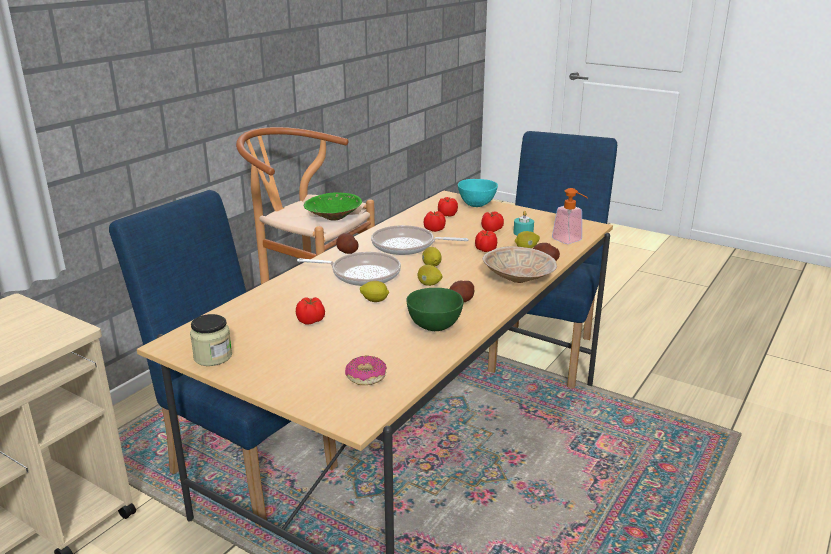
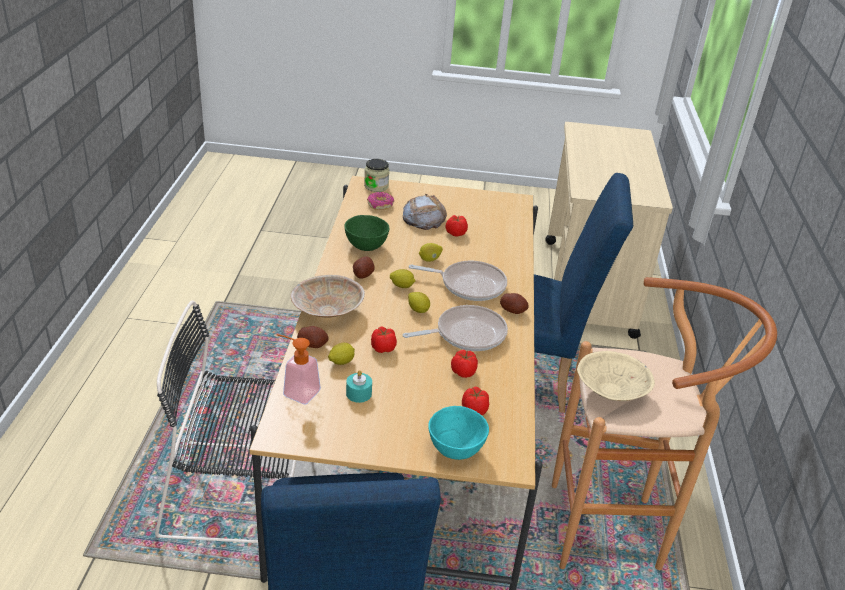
camera: 150 degrees right, 10 degrees up
(213, 357) = (482, 198): jar -> jar (376, 186)
(327, 346) = (423, 218): none -> bread
(333, 218) = (612, 390): green bowl -> beige bowl
(361, 274) = (469, 285): frying pan -> frying pan turned 150 degrees counterclockwise
(492, 230) = (398, 390): tomato -> none
(596, 442) = (244, 492): none -> black chair

